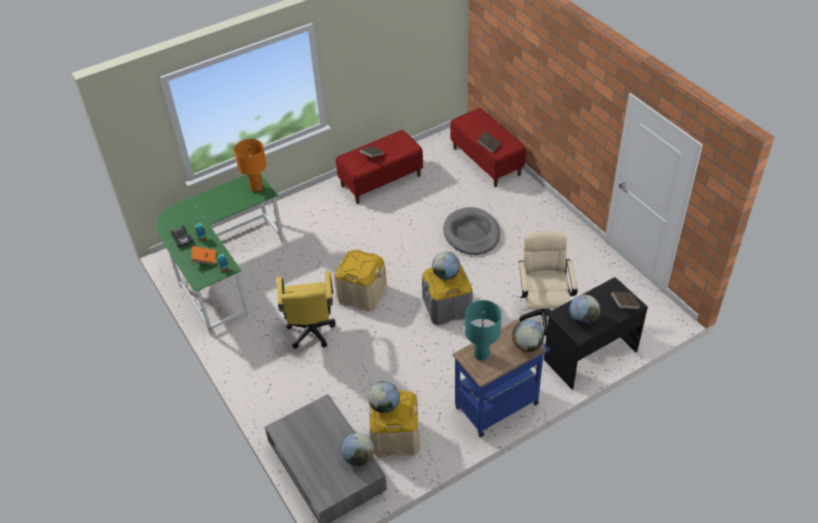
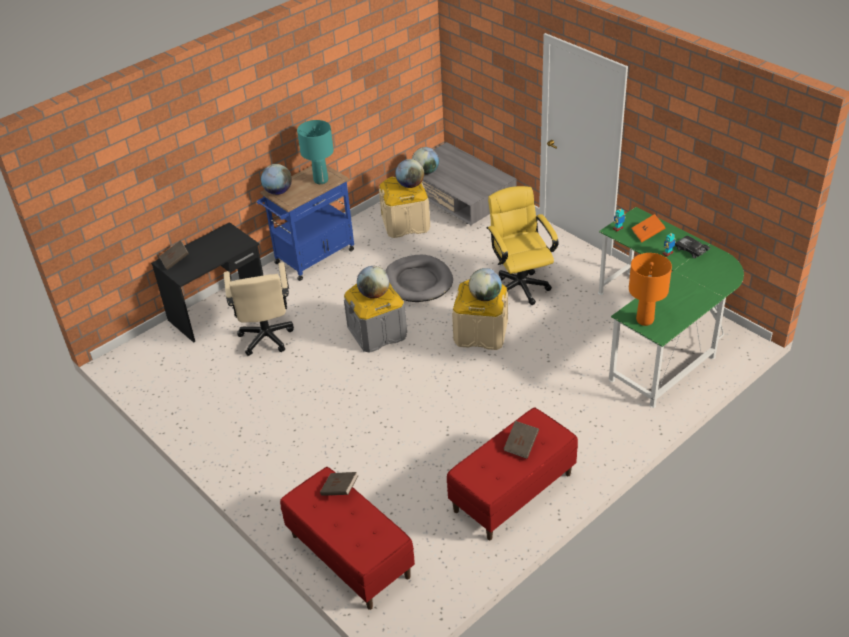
camera: 170 degrees right, 5 degrees down
(471, 233) = (359, 426): grey dog bed -> grey dog bed (418, 281)
(582, 319) = (221, 242): globe -> globe (485, 297)

